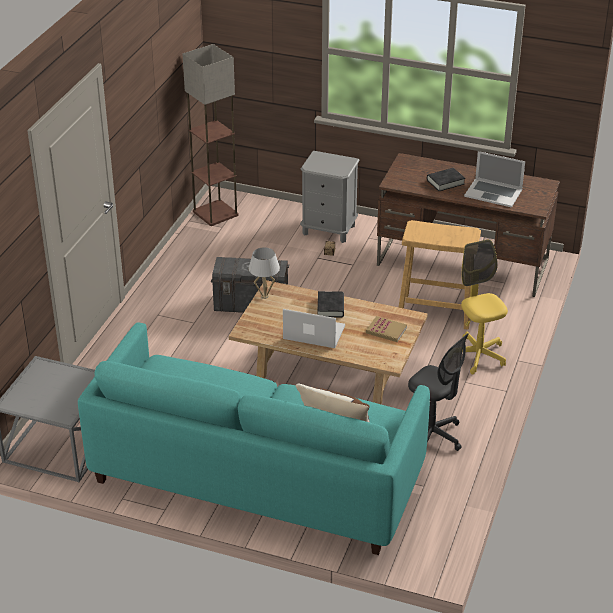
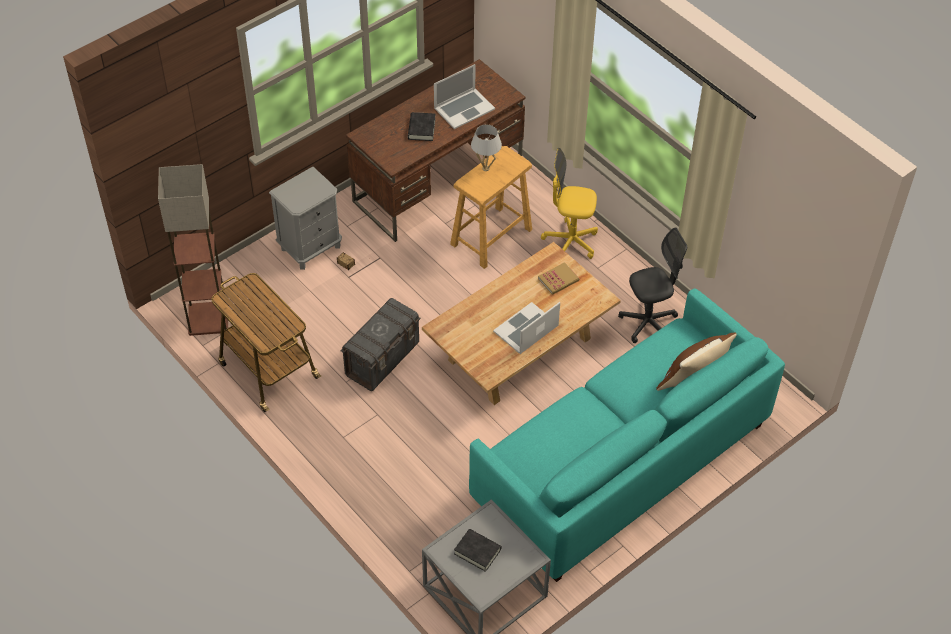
camera: 60 degrees left, 15 degrees up
(192, 256) = (267, 369): none -> cart
(264, 296) = (447, 338): white table lamp -> white table lamp (485, 168)
(330, 307) = (498, 300): black book -> black book (477, 551)

